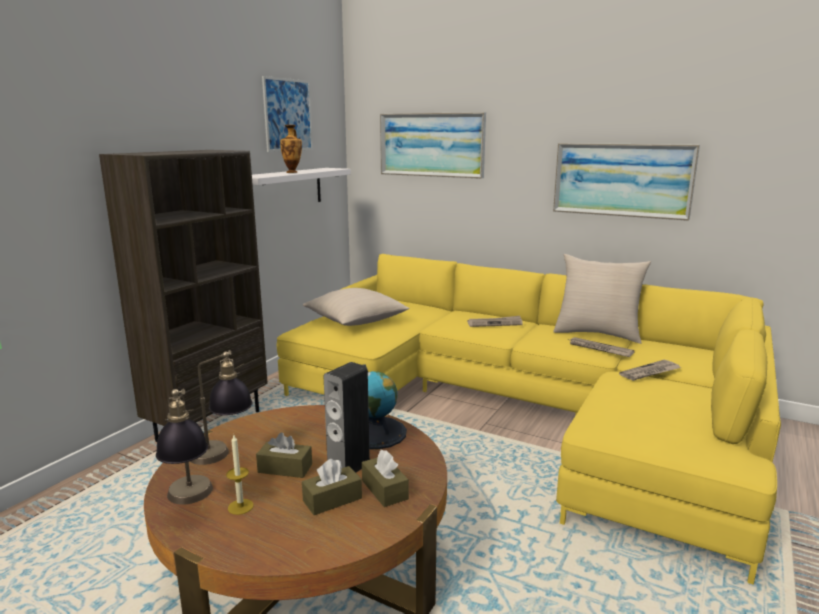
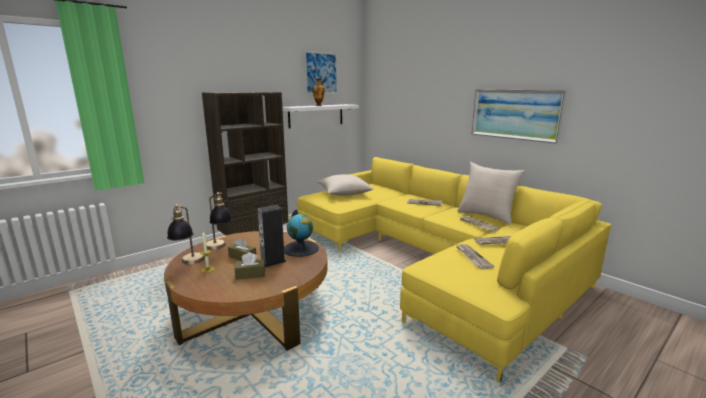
camera: 20 degrees right, 0 degrees up
(384, 490) = (279, 275): brown tissue box -> none
(431, 145) = (406, 91): picture -> none
(643, 403) = (472, 257): none -> newspaper

